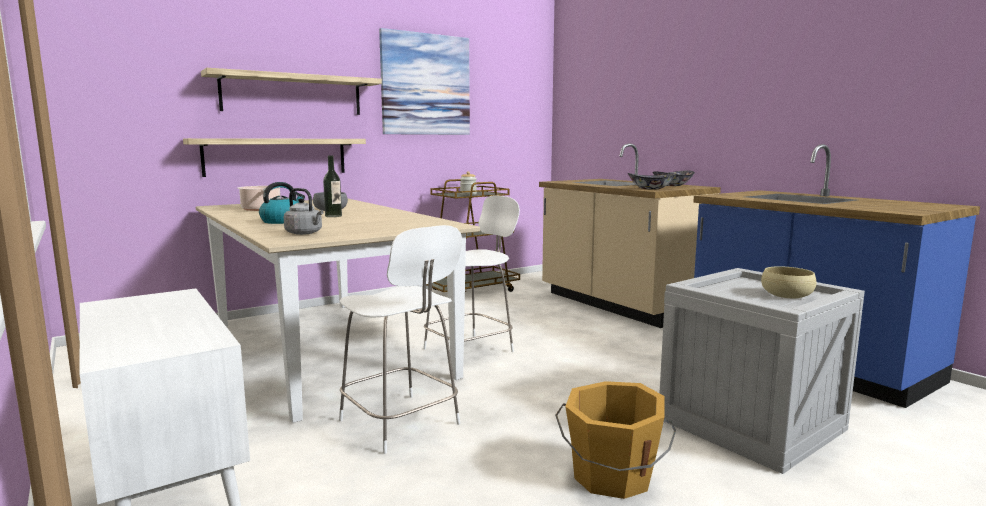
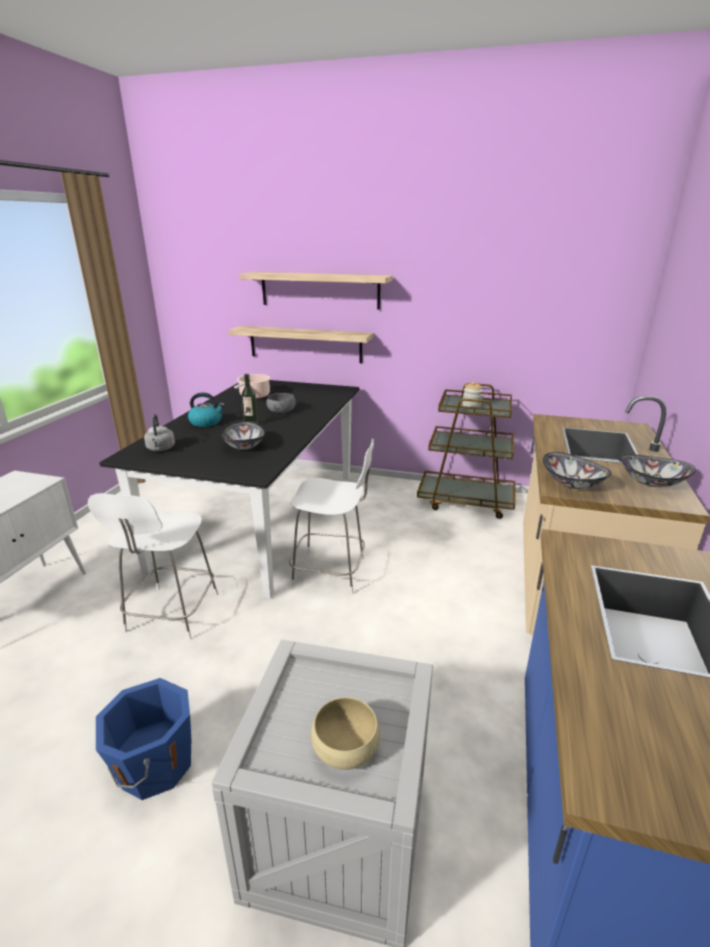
camera: 50 degrees right, 15 degrees up
(327, 349) = (263, 518): beige dining table -> black dining table
(382, 221) = (244, 446): none -> bowl
(426, 84) = (457, 277): picture -> none
(612, 477) = (154, 766): orange bucket -> blue bucket

